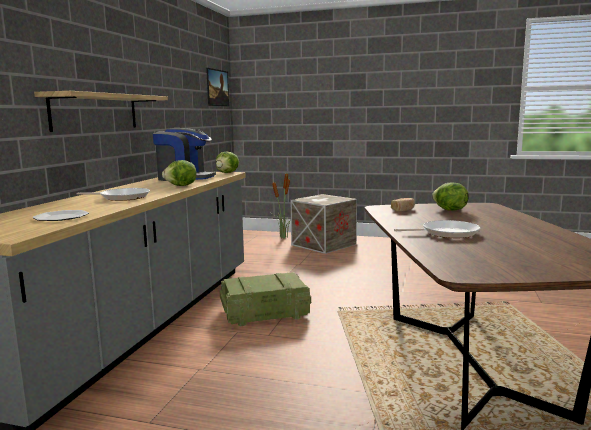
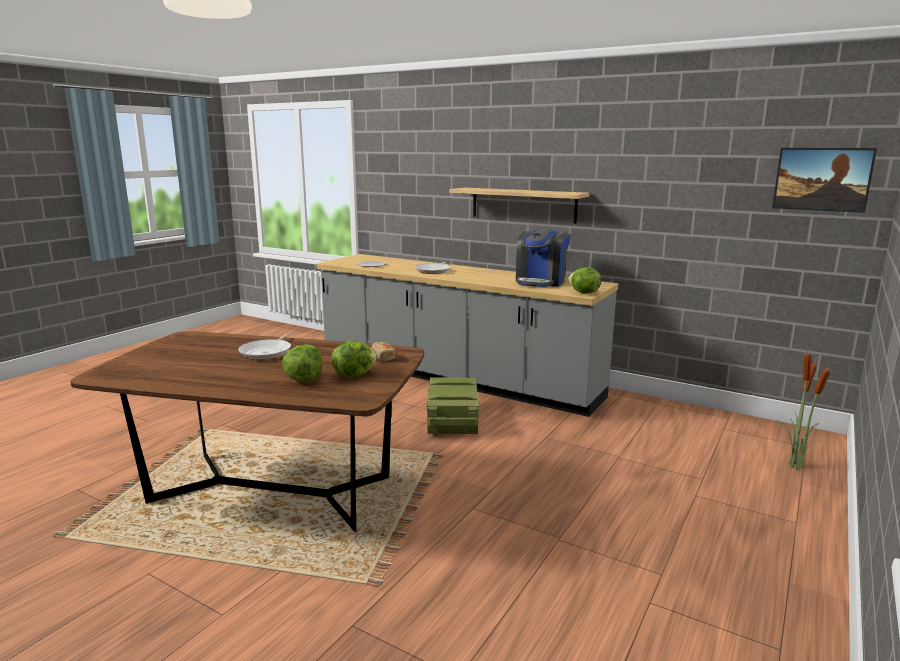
camera: 105 degrees right, 5 degrees up
(181, 186) = (482, 280): lettuce -> lettuce (304, 379)
(323, 244) = (747, 495): crate -> none

